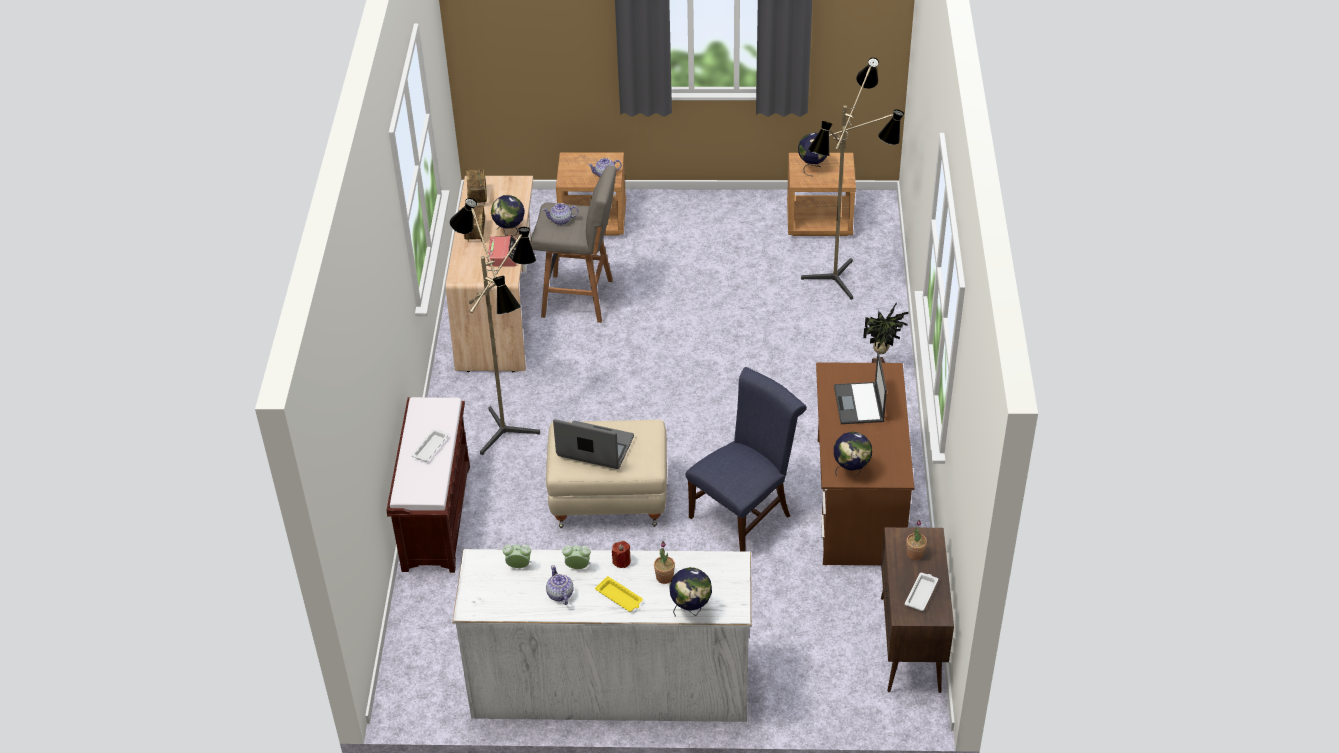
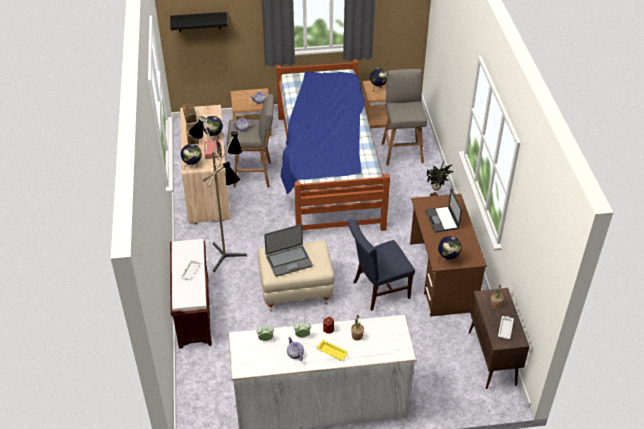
camera: 10 degrees left, 0 degrees up
(511, 33) = (199, 22): none -> black shelf
(595, 447) = (288, 261): laptop -> laptop turned 150 degrees clockwise
(691, 609) = (378, 354): globe -> globe (192, 166)
(705, 302) = (327, 170): none -> bed
(744, 513) = (377, 291): blue chair -> blue chair turned 150 degrees counterclockwise
(841, 281) = (402, 151): floor lamp -> grey stool

